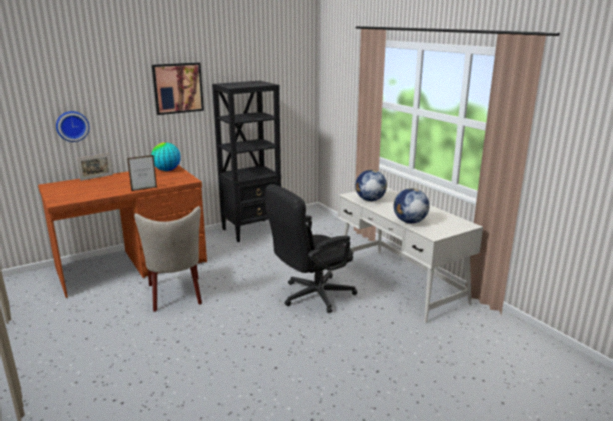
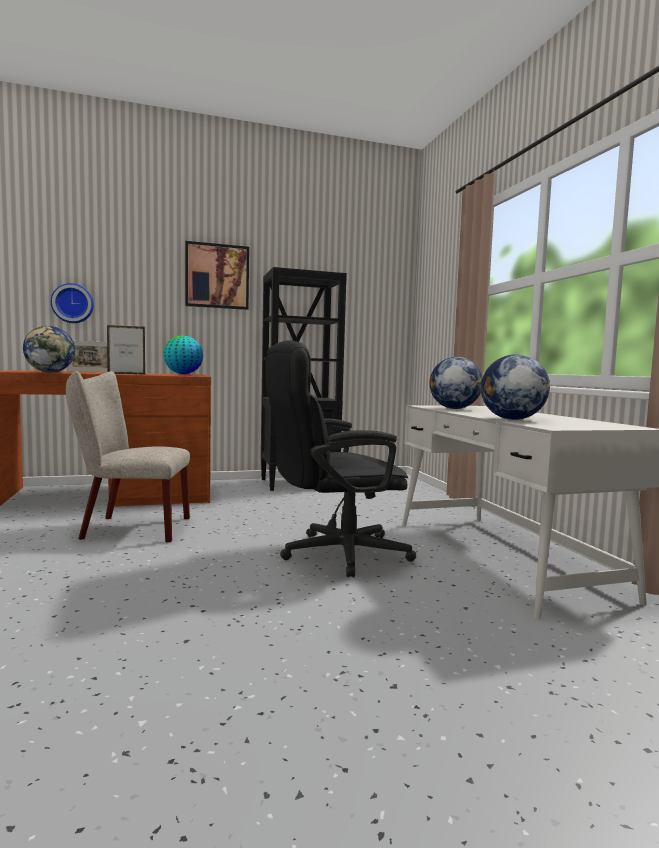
camera: 15 degrees right, 15 degrees down
(90, 196) = (50, 372): none -> globe
(176, 296) = (129, 528): beige chair -> beige chair turned 90 degrees clockwise

